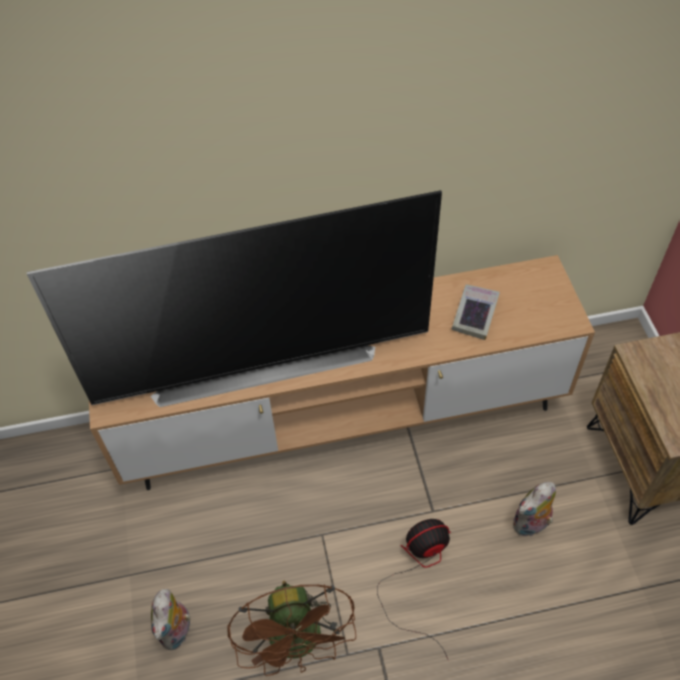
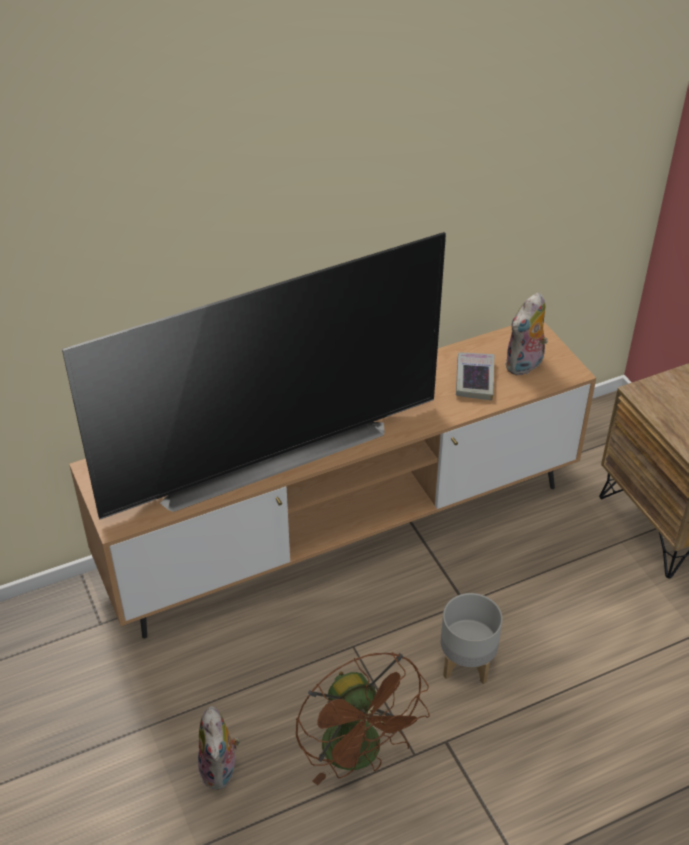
camera: 15 degrees left, 10 degrees down
(418, 572) = (467, 662): fan -> grey planter
(531, 525) = (569, 597): plush toy -> plush toy (525, 366)

